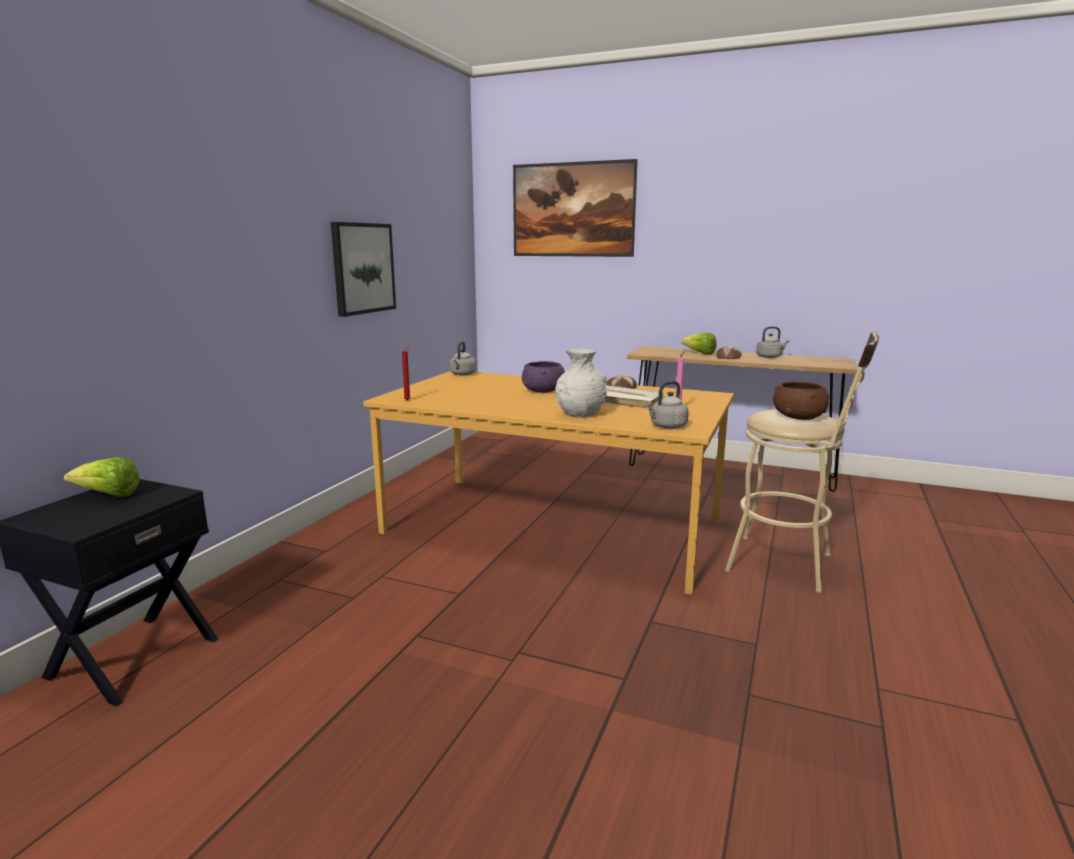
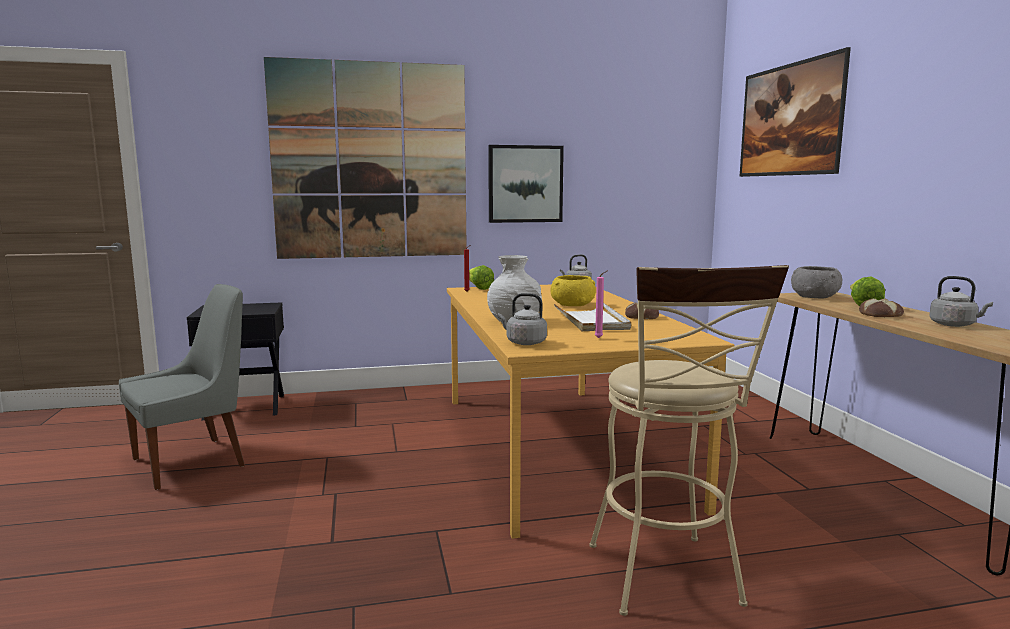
camera: 55 degrees right, 5 degrees down
(109, 495) = (250, 306): lettuce -> lettuce (478, 288)
(217, 243) = (371, 161): none -> picture
(281, 738) = (194, 461): none -> grey chair
(543, 390) = (572, 305): purple bowl -> yellow bowl
(656, 352) = (814, 297): none -> grey bowl
(798, 417) = (667, 370): brown bowl -> none

